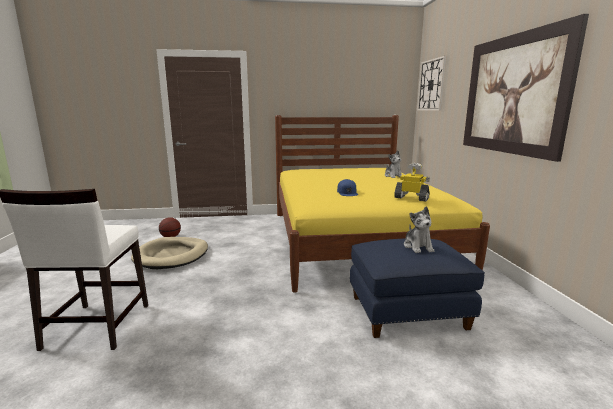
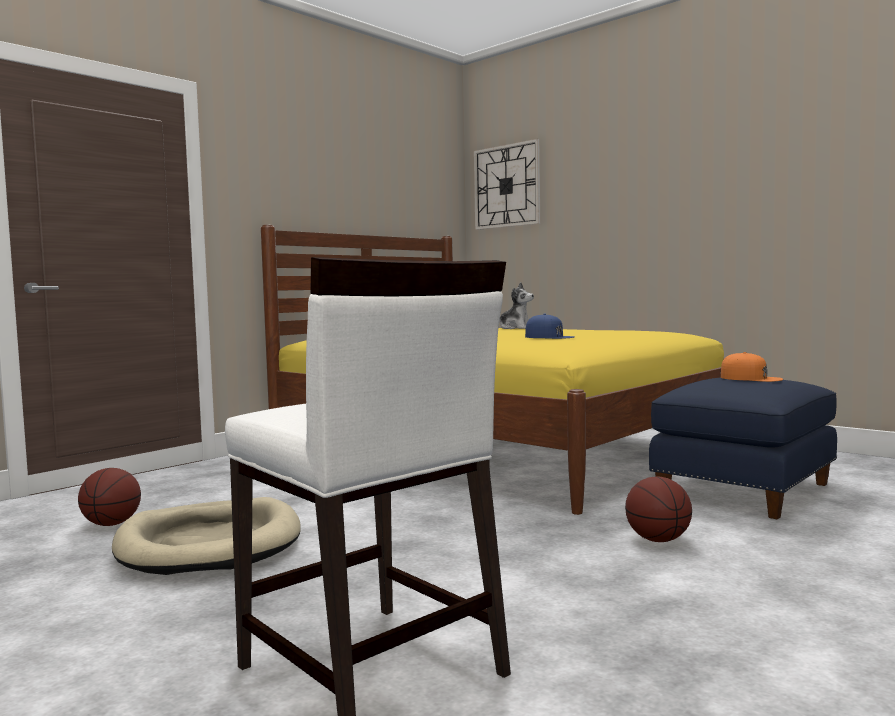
camera: 40 degrees left, 10 degrees down
(291, 321) = (658, 540): none -> basketball
(412, 198) = (643, 333): toy robot -> none
(418, 247) = (751, 378): plush toy -> orange cap
(512, 94) = (700, 186): picture -> none

